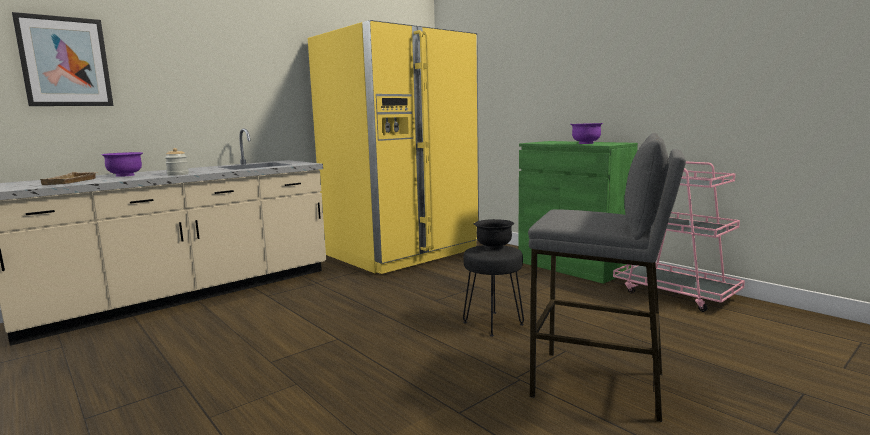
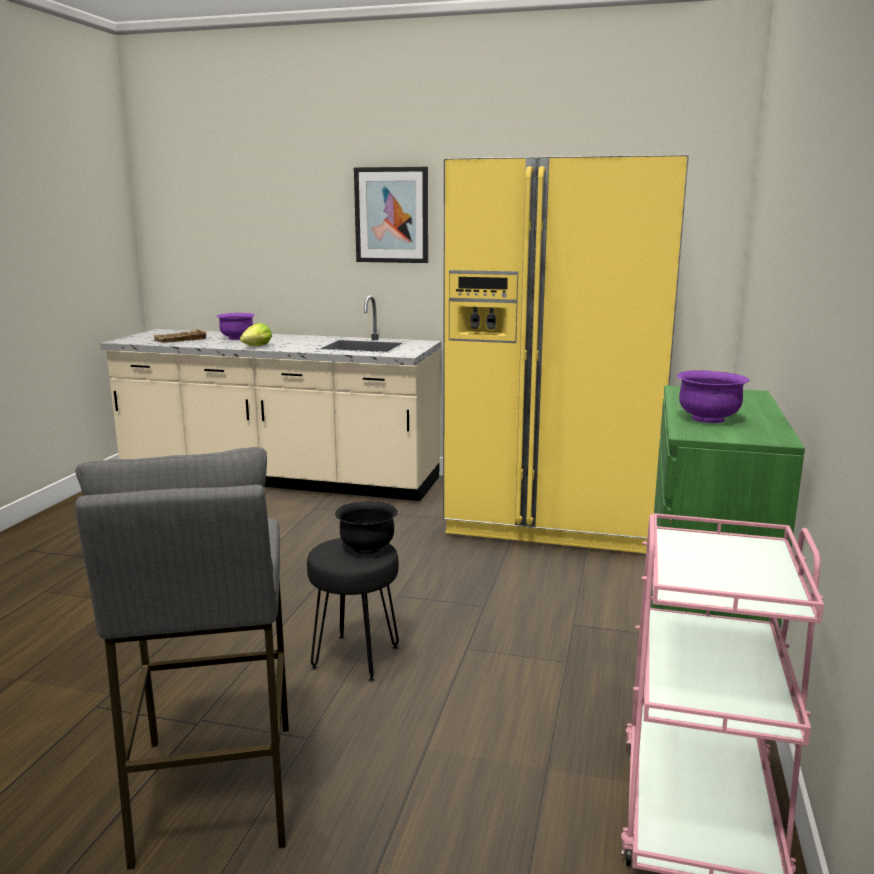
camera: 55 degrees right, 5 degrees up
(65, 62) = (220, 216): picture -> picture (391, 215)
(178, 174) = (257, 347): jar -> lettuce

